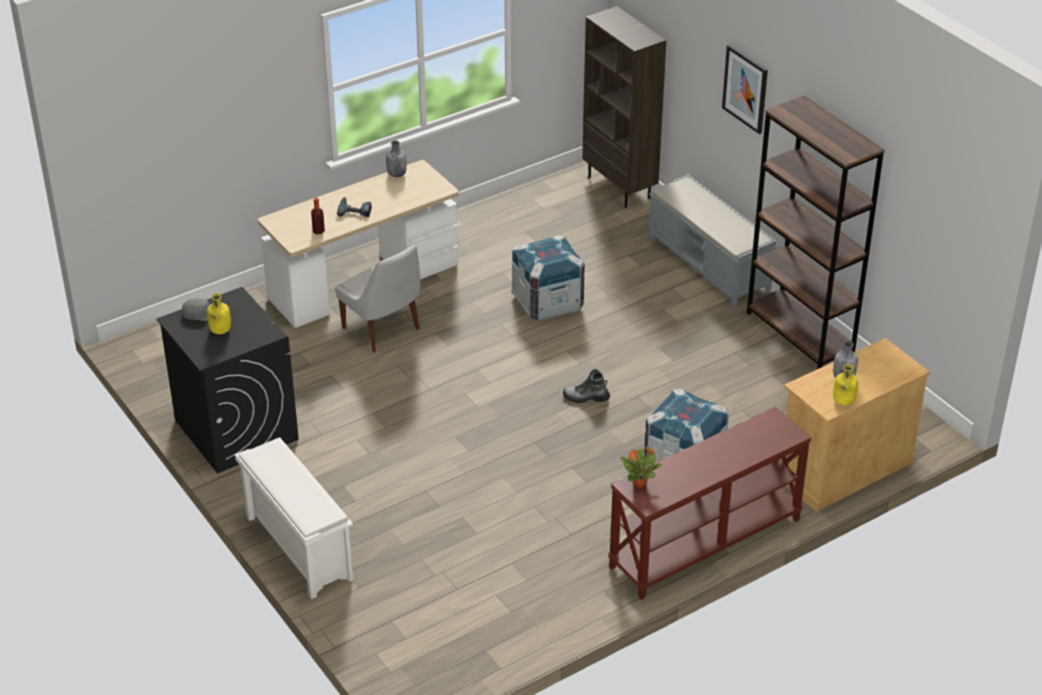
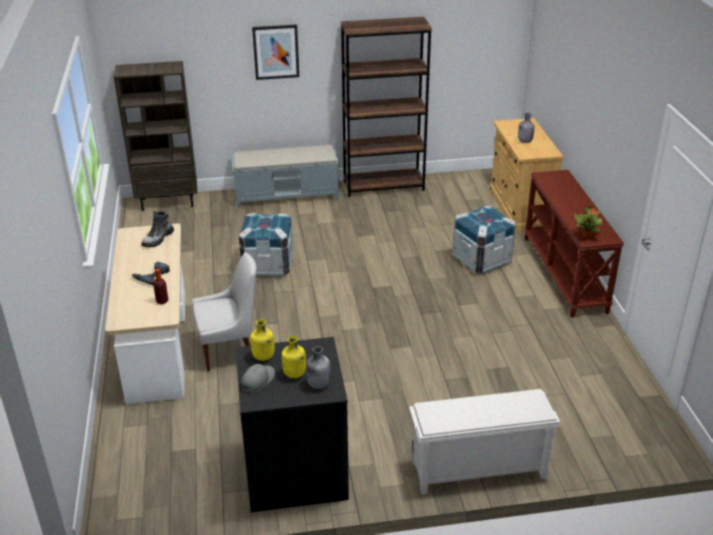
camera: 65 degrees left, 5 degrees down
(396, 174) = (124, 244): grey bottle -> grey bottle (318, 384)
(586, 398) = (387, 278): boot -> boot (158, 239)
(843, 401) = (548, 147): yellow bottle -> yellow bottle (263, 357)

